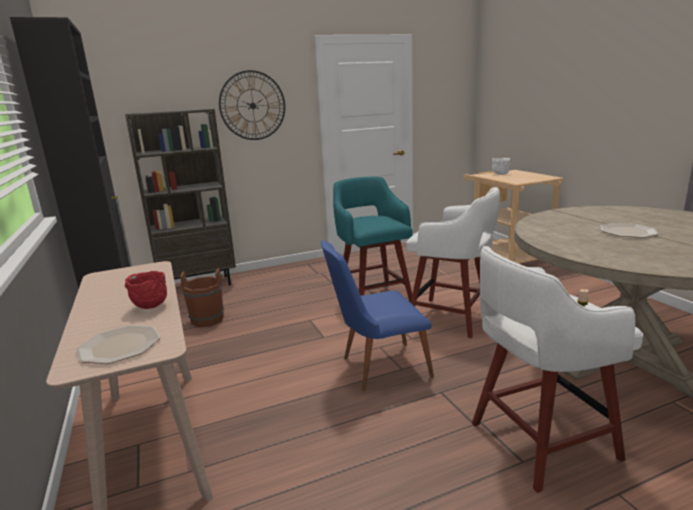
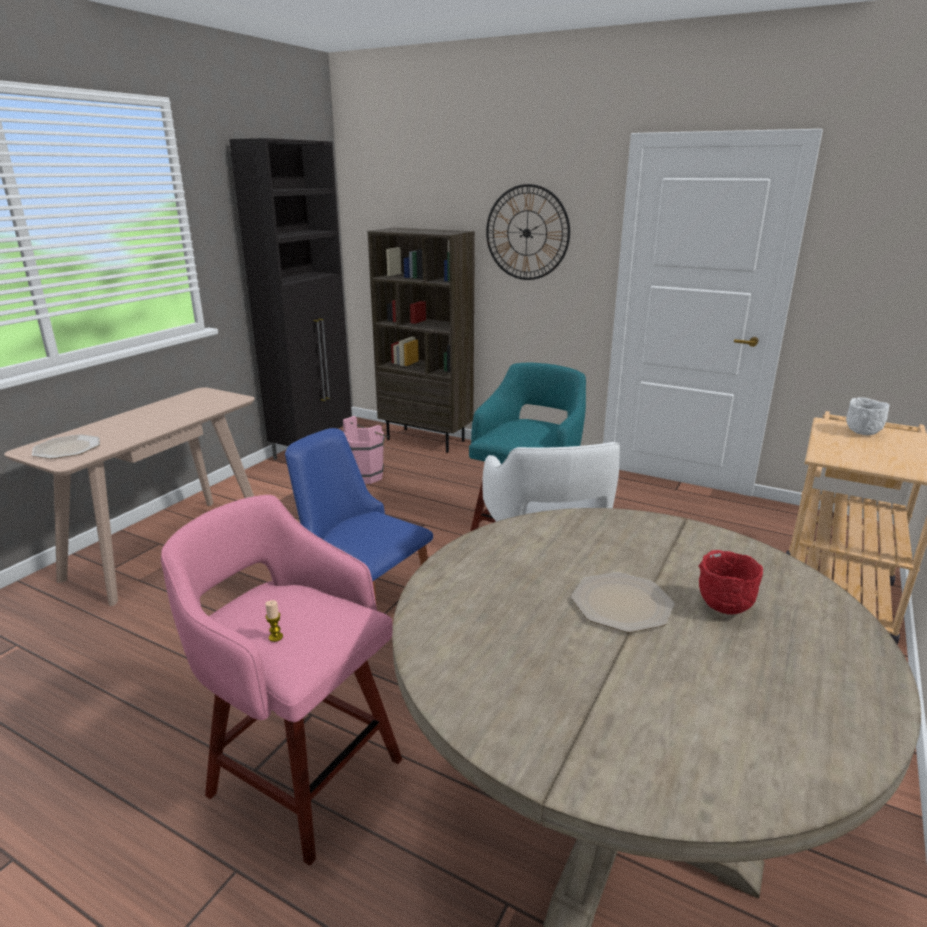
camera: 50 degrees right, 5 degrees up
(150, 307) = (143, 430): red bowl -> red bowl (723, 607)
(208, 318) = (368, 475): brown bucket -> pink bucket
(539, 441) = (302, 773): white stool -> pink stool

